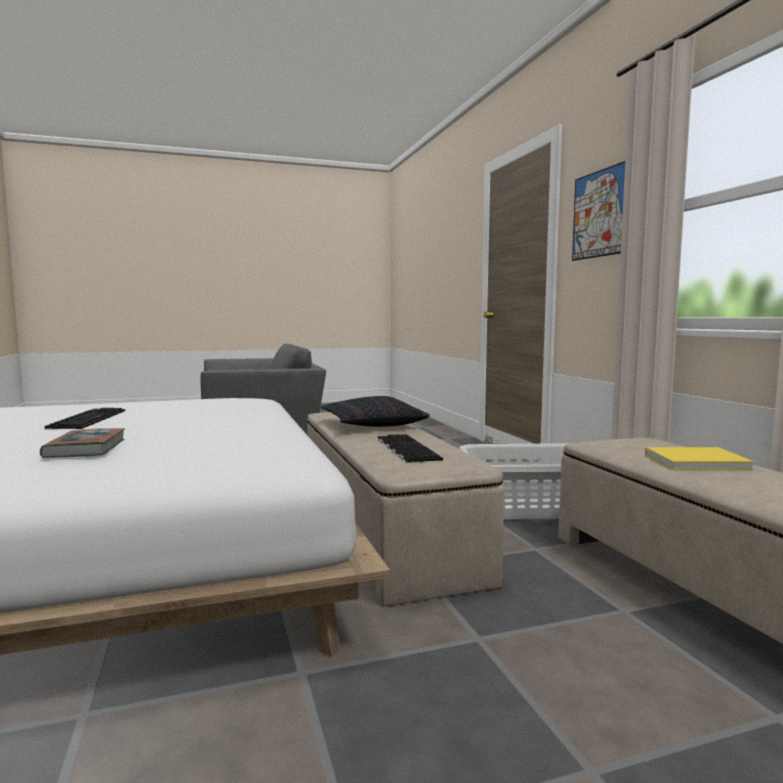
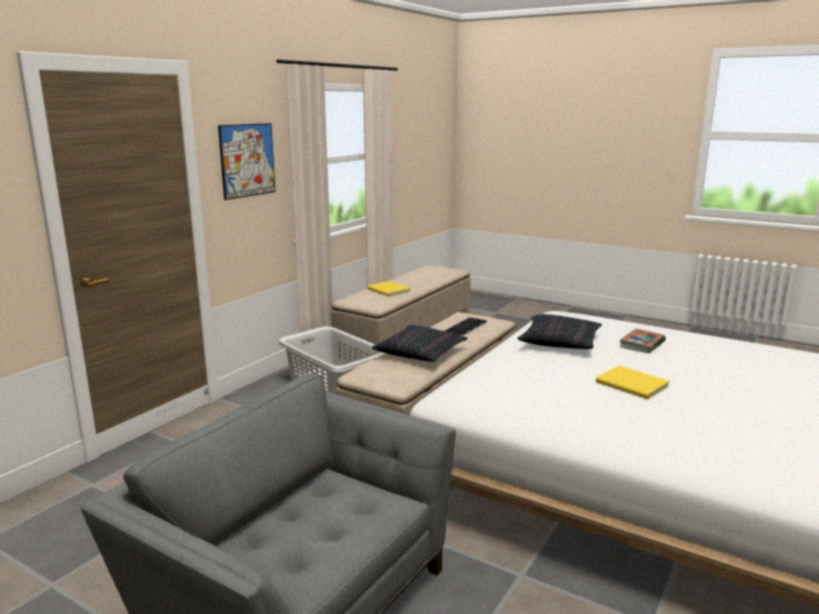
camera: 130 degrees left, 10 degrees up
(87, 419) = (633, 385): keyboard -> yellow book
(219, 430) = (559, 342): none -> black pillow

